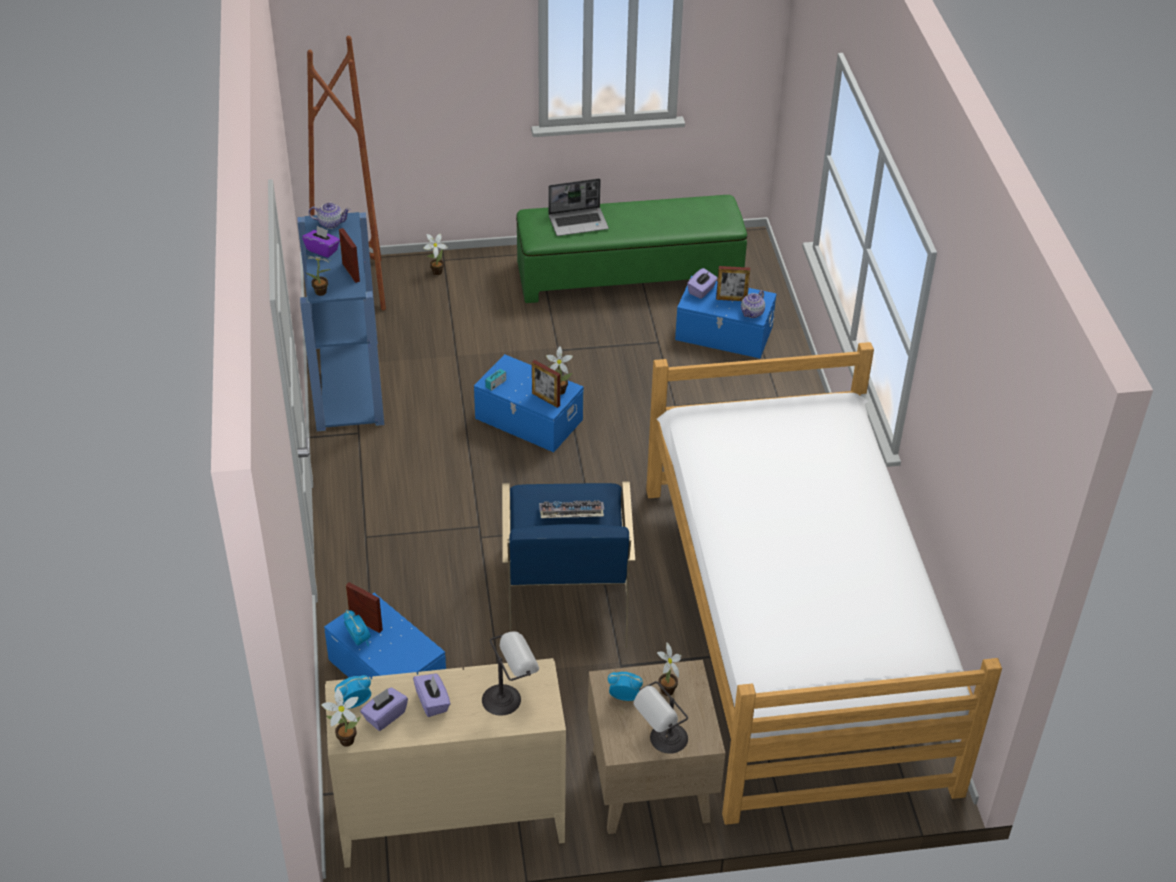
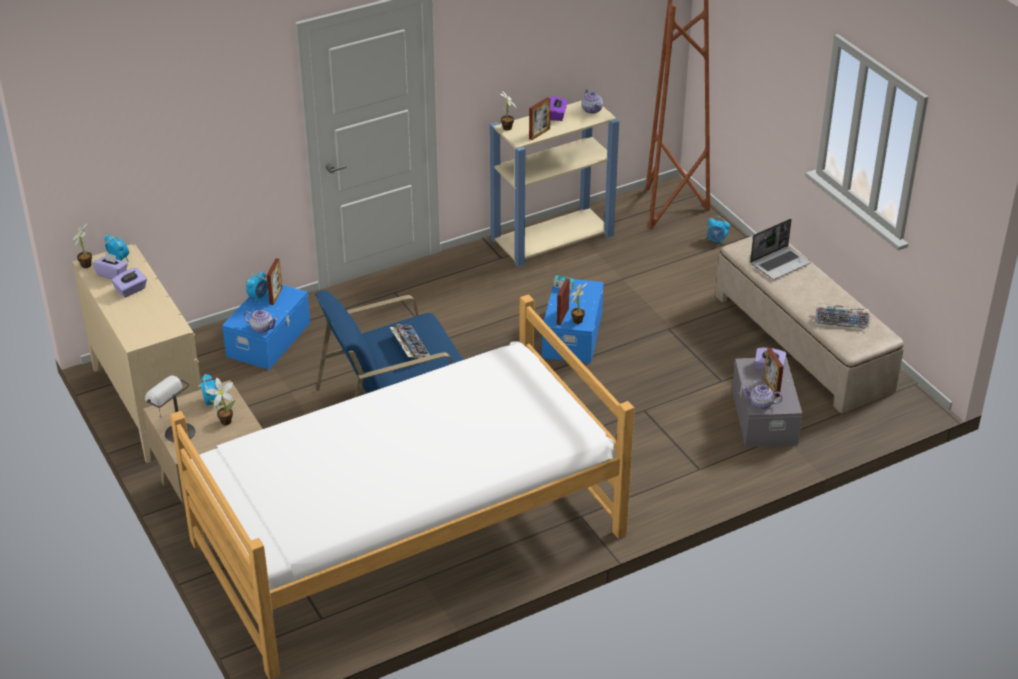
camera: 70 degrees right, 5 degrees down
(348, 382) = (553, 237): blue bookcase -> beige bookcase
(423, 650) = (261, 328): none -> teapot
(435, 272) = (716, 240): potted plant -> alarm clock
(509, 696) = (148, 320): table lamp -> none
(579, 222) = (780, 263): laptop -> laptop turned 90 degrees counterclockwise
(630, 273) = (803, 343): green bench -> beige bench
(687, 216) = (842, 320): none -> keyboard
(724, 334) = (763, 417): blue storage box -> grey storage box

